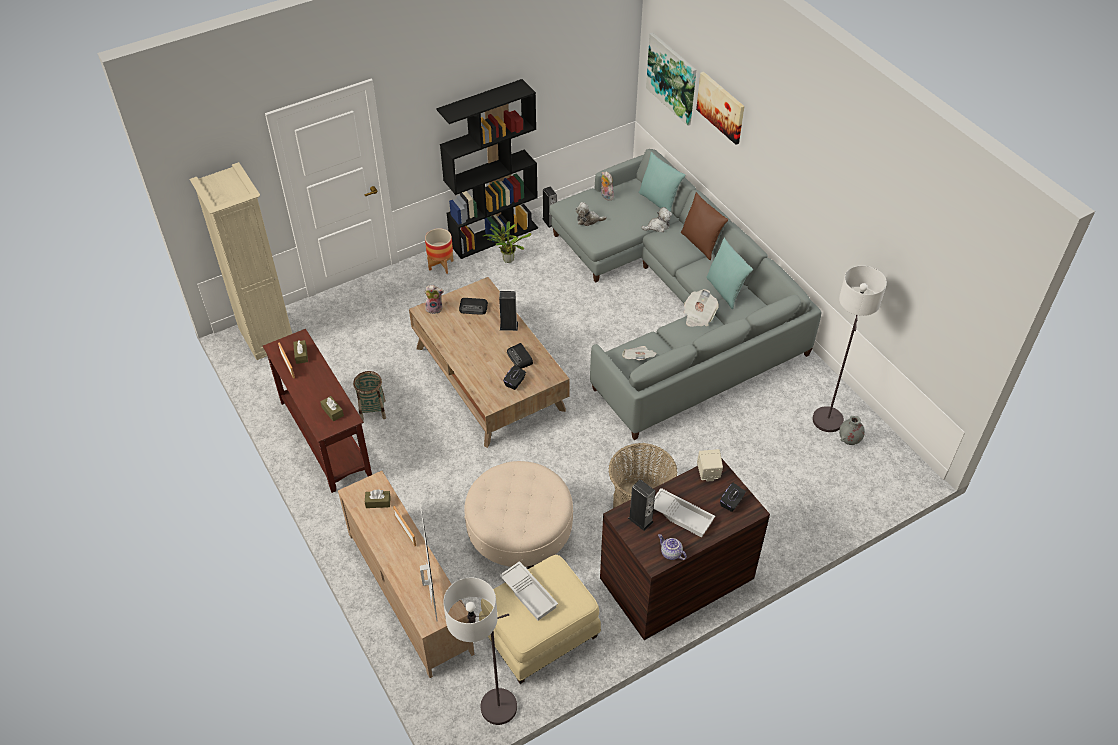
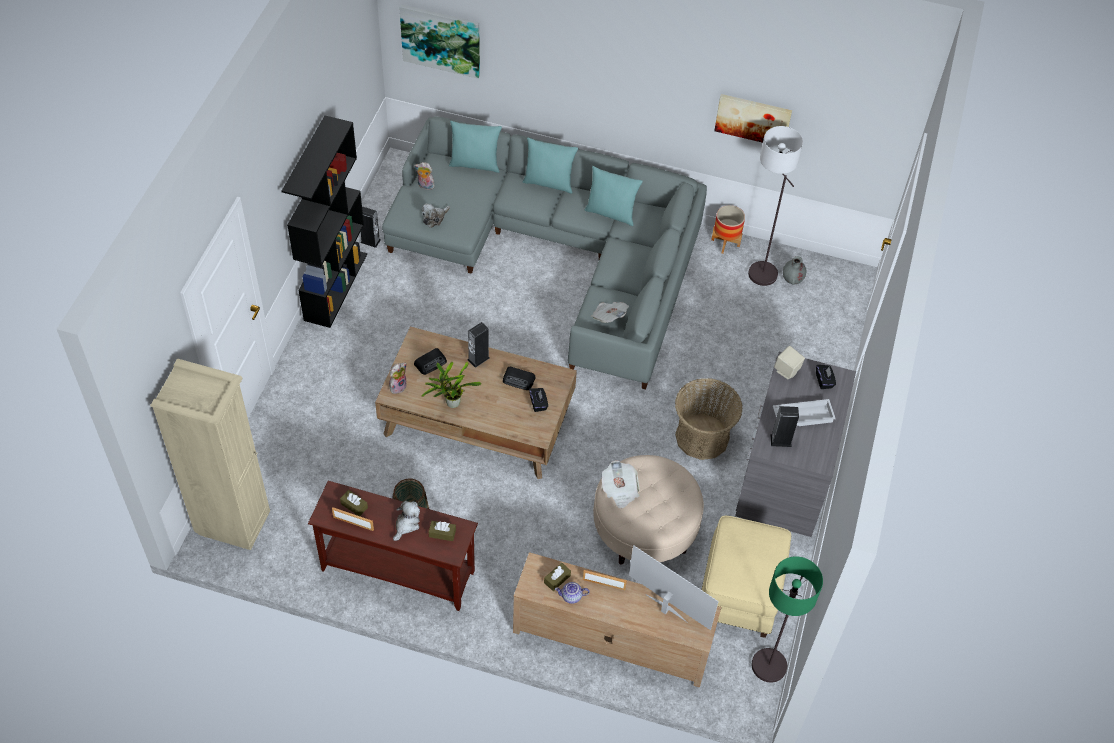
camera: 45 degrees left, 5 degrees up
(441, 265) = (319, 345): planter -> planter (725, 243)
(488, 711) = (764, 675): white floor lamp -> green floor lamp
(507, 259) = (372, 301): potted plant -> potted plant (451, 403)
(529, 593) = (739, 559): white tray -> none
(658, 226) = (498, 188): plush toy -> plush toy (406, 524)
(670, 553) = (825, 449): teapot -> teapot (571, 597)
(676, 578) = (785, 474): brown dresser -> grey dresser
(698, 316) = (614, 248): newspaper -> newspaper (619, 490)
(700, 243) = (549, 182): brown pillow -> turquoise pillow
(721, 107) = (524, 47): picture -> picture (753, 119)

